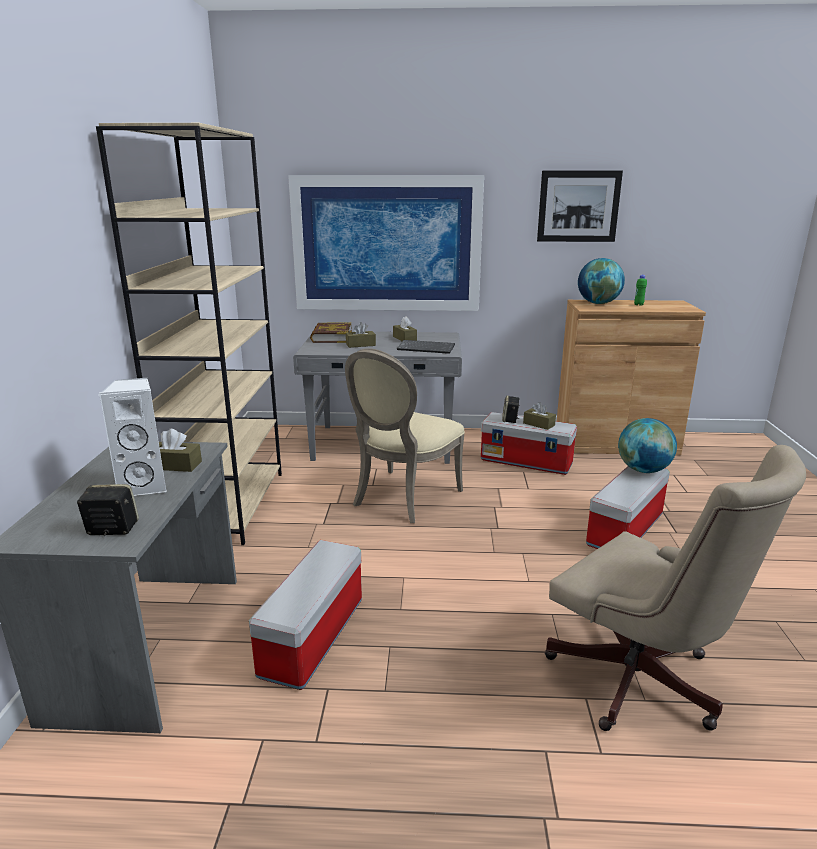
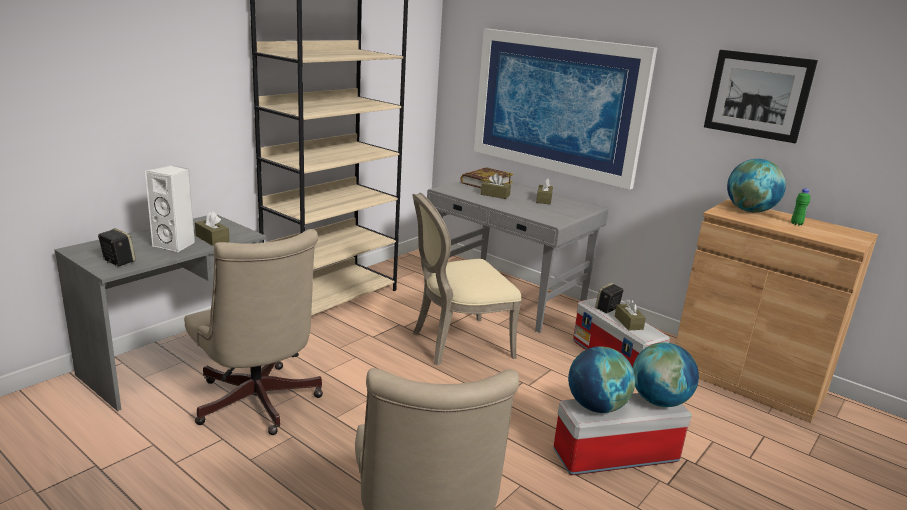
camera: 35 degrees right, 0 degrees up
(313, 638) = (258, 405): storage box -> beige office chair
(427, 348) = (544, 212): keyboard -> none
(619, 491) = (596, 406): none -> globe

